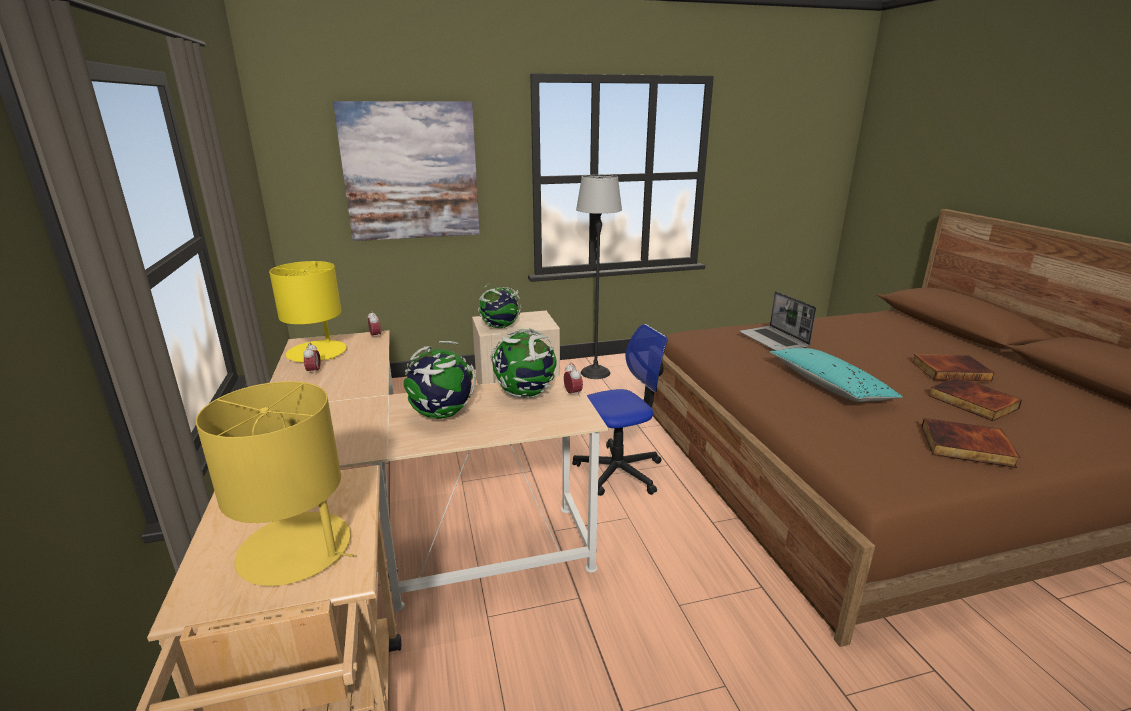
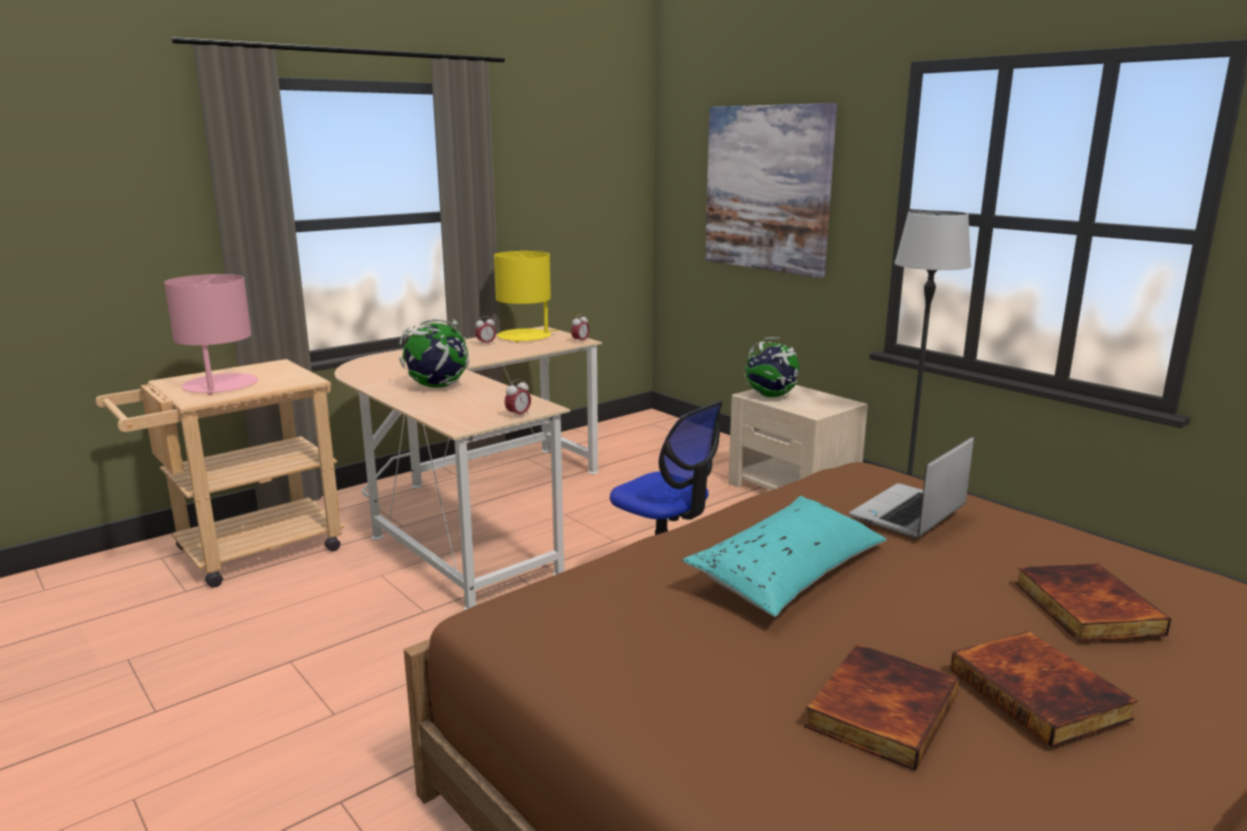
camera: 65 degrees right, 5 degrees down
(296, 550) = (220, 386): yellow table lamp -> pink table lamp
(525, 394) = (502, 401): globe -> none
(965, 447) = (657, 687): book -> book (1084, 607)

